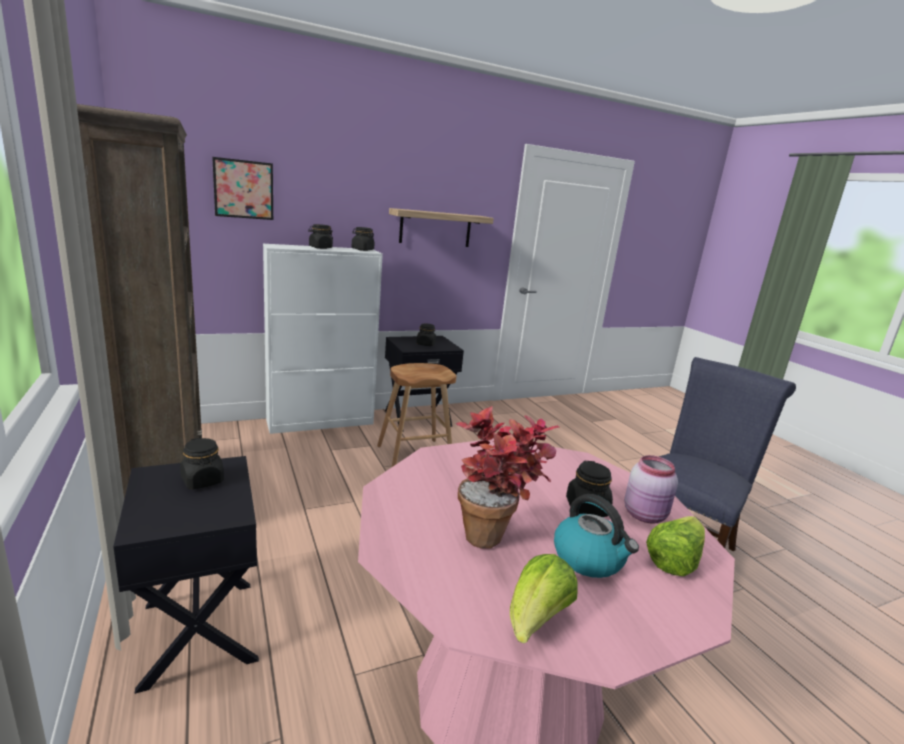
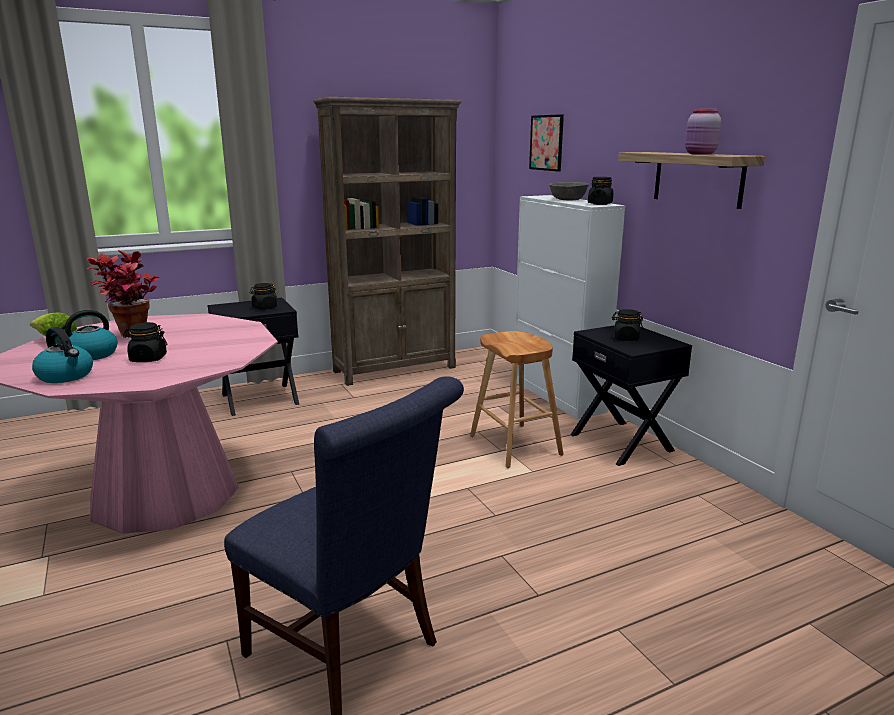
camera: 90 degrees right, 0 degrees up
(320, 248) = (568, 199): black jar -> grey bowl
(645, 515) = (125, 375): pink jar -> pink jar (700, 154)
(673, 560) = (66, 376): lettuce -> kettle

